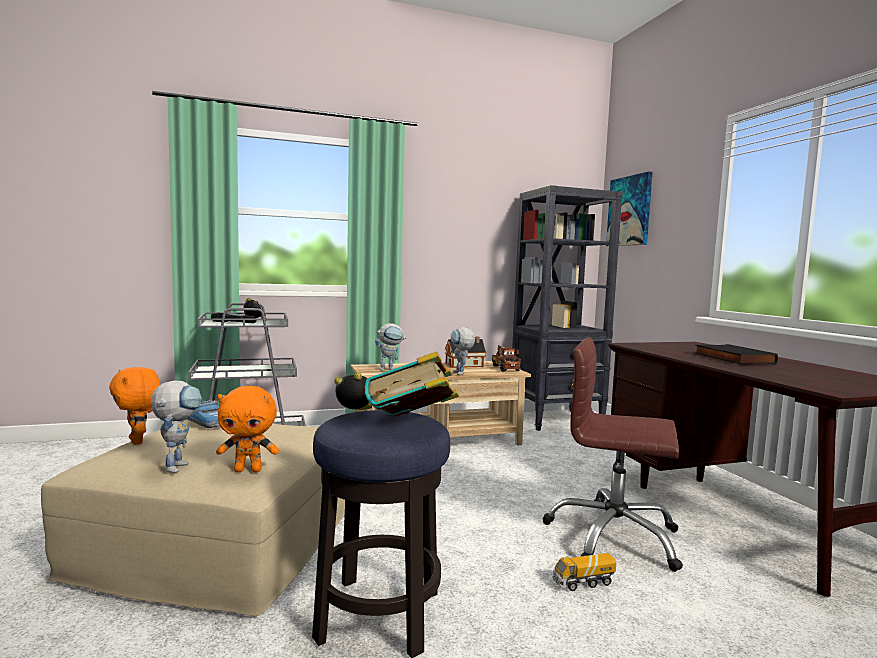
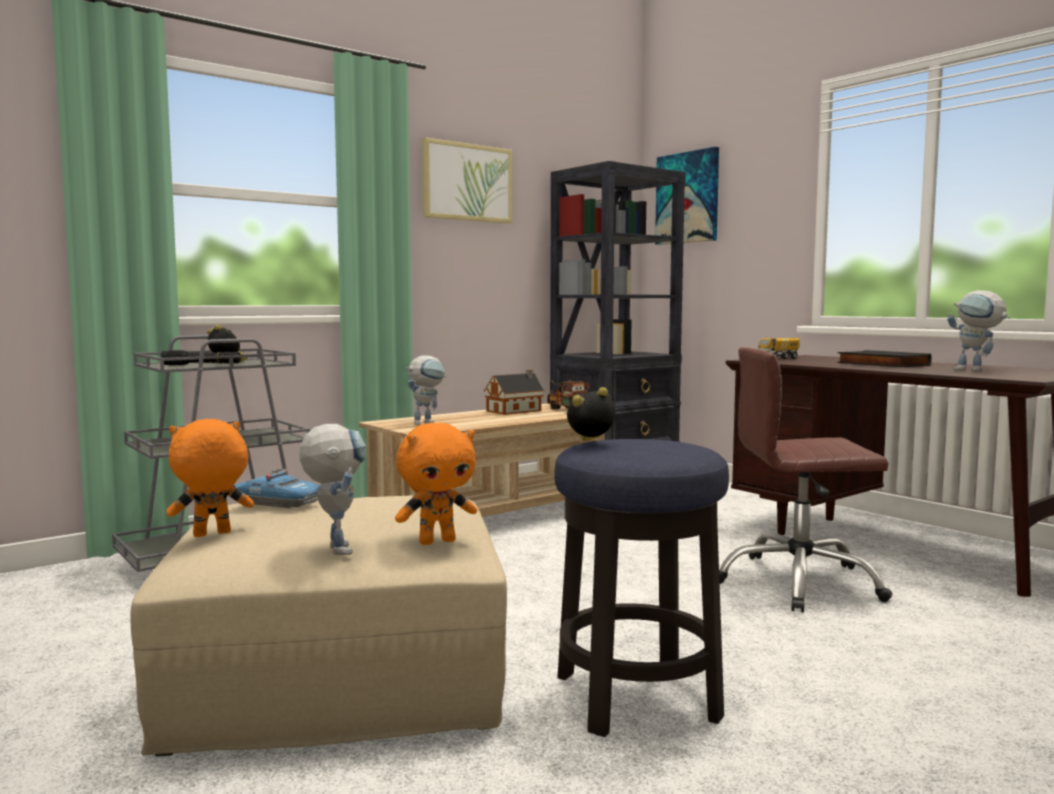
camera: 20 degrees left, 0 degrees up
(138, 441) = (211, 535): orange plush toy -> orange plush toy turned 120 degrees clockwise
(413, 426) = (680, 446): book -> none
(451, 202) = (467, 182): none -> picture
(461, 374) = (529, 420): toy robot -> toy robot (976, 370)
(583, 583) = (812, 627): toy truck -> toy truck (777, 358)

